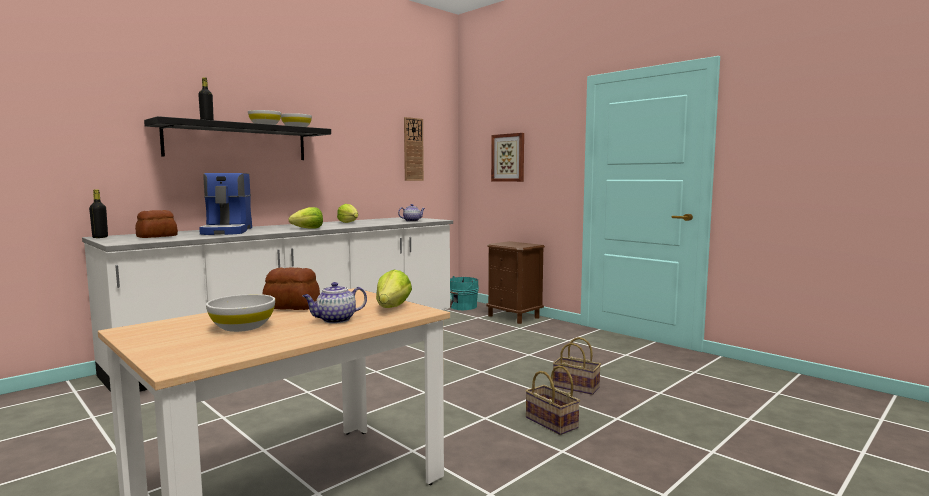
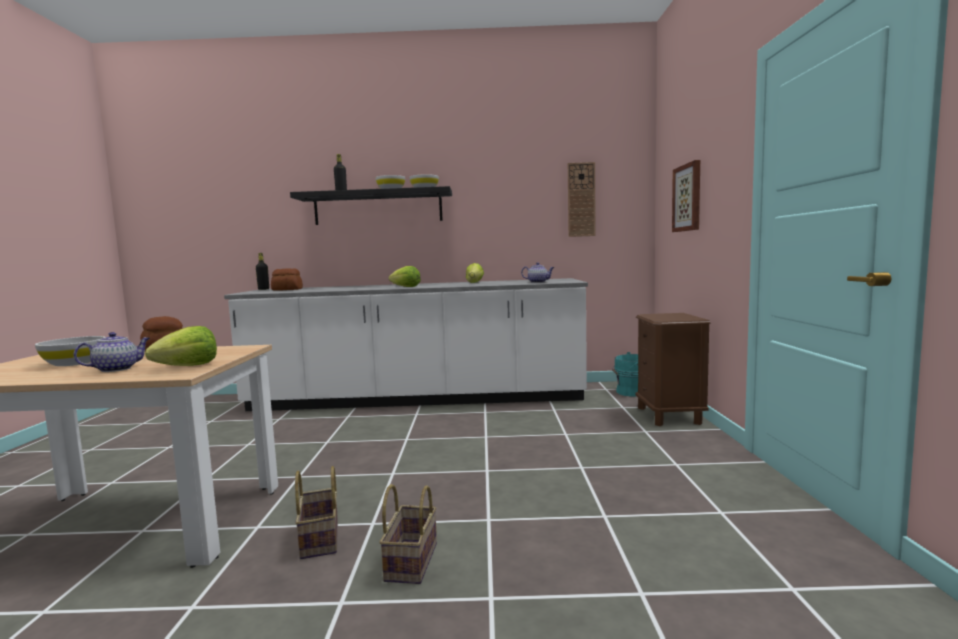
camera: 45 degrees right, 0 degrees up
(228, 231) = (346, 287): coffee machine -> none
(335, 320) = (117, 369): teapot -> teapot turned 120 degrees clockwise
(577, 387) = (543, 530): basket -> basket (321, 539)

